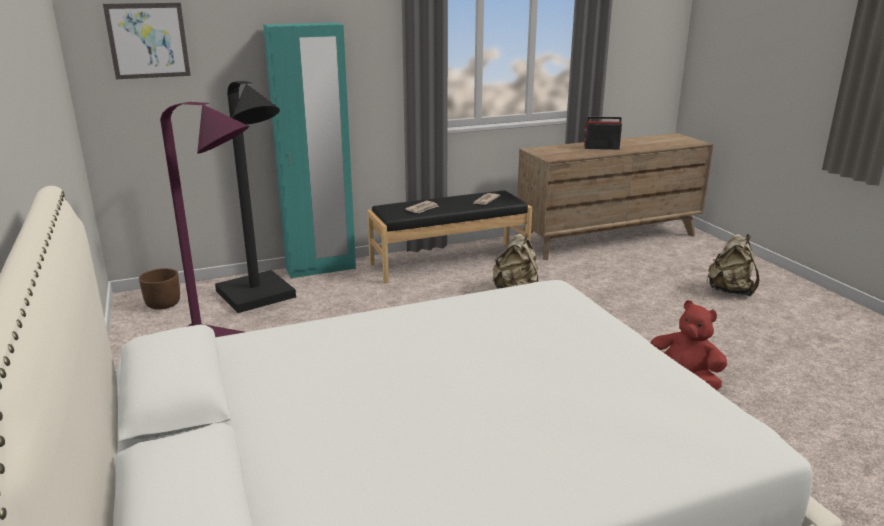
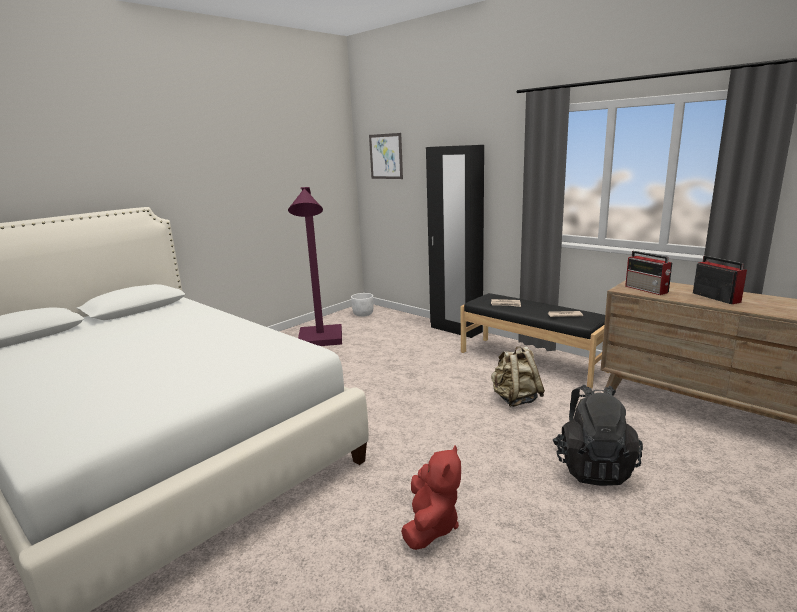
camera: 65 degrees right, 5 degrees down
(163, 304) = (363, 314): brown planter -> white planter
(260, 298) = (395, 329): black floor lamp -> none
(321, 269) = (456, 330): turquoise wardrobe -> black wardrobe
(561, 154) = (647, 289): none -> radio
(641, 298) = (593, 467): none -> black backpack
(730, 291) = (720, 534): beige backpack -> none

